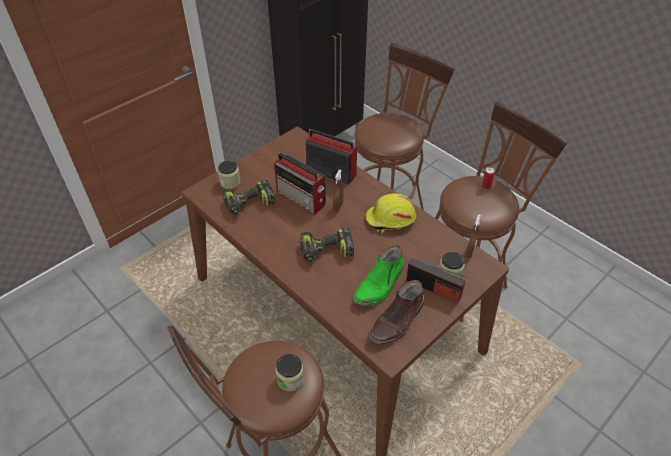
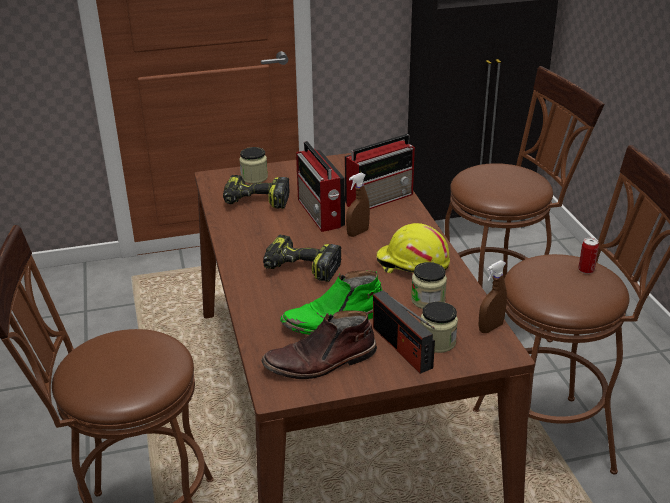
camera: 30 degrees right, 15 degrees down
(290, 379) = (141, 370): jar -> jar (428, 300)
(330, 172) = (380, 199): radio -> radio turned 90 degrees clockwise

